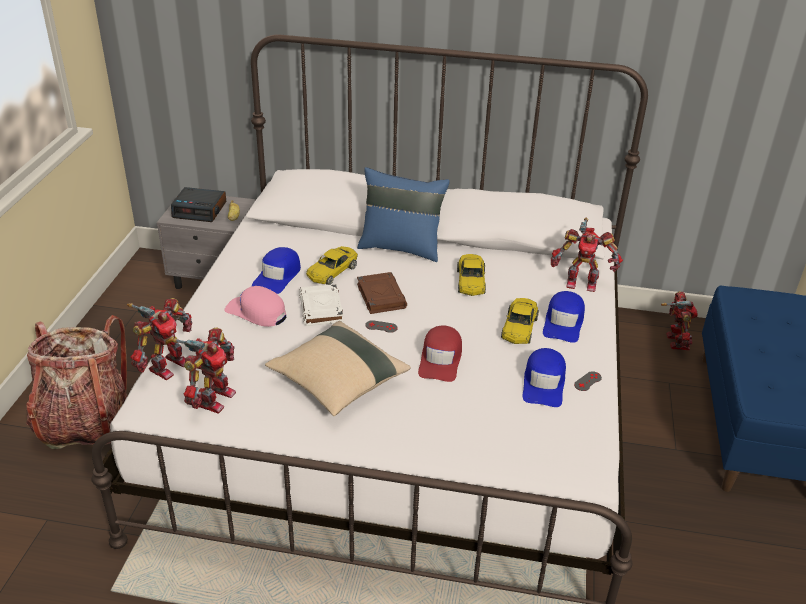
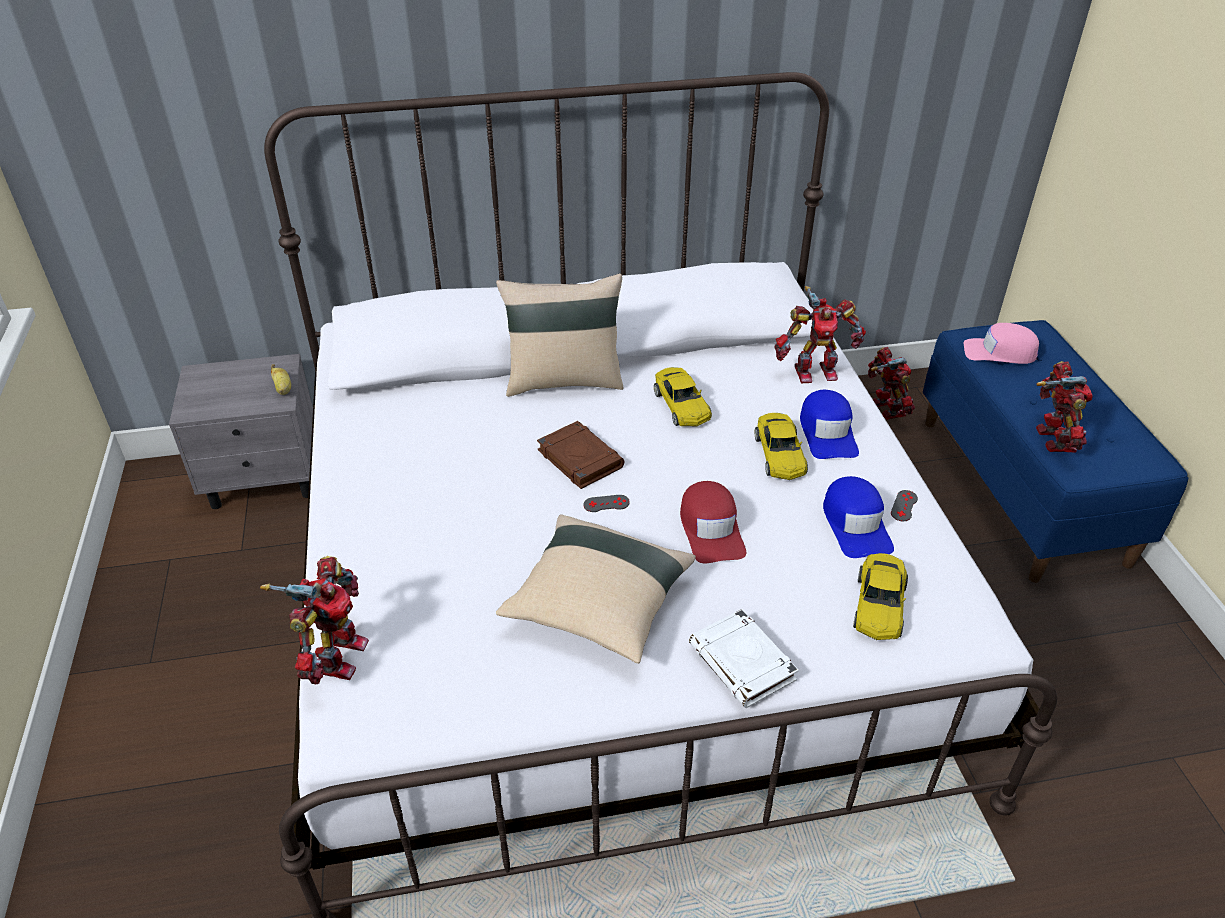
camera: 20 degrees left, 5 degrees up
(85, 423) = (178, 758): backpack -> none
(200, 210) = (226, 389): alarm clock -> none
(213, 398) = (436, 687): toy robot -> toy robot (1051, 440)
(256, 312) = (422, 531): pink cap -> pink cap (999, 352)
(278, 276) = (420, 467): blue cap -> none
(321, 309) = (511, 500): white book -> white book (743, 663)
(332, 271) = (492, 439): yellow toy car -> yellow toy car (879, 605)
(401, 247) = (564, 380): blue pillow -> beige pillow

